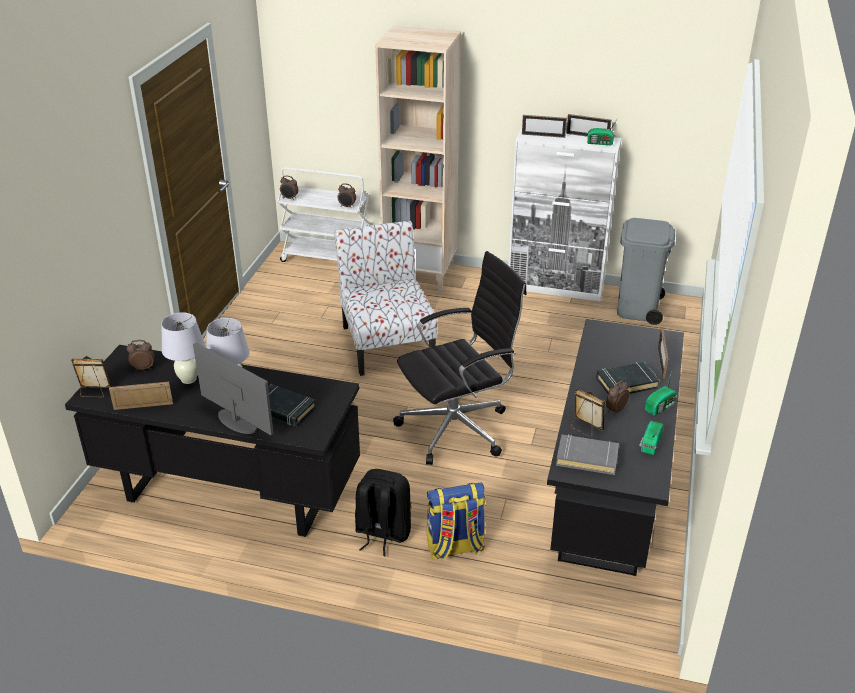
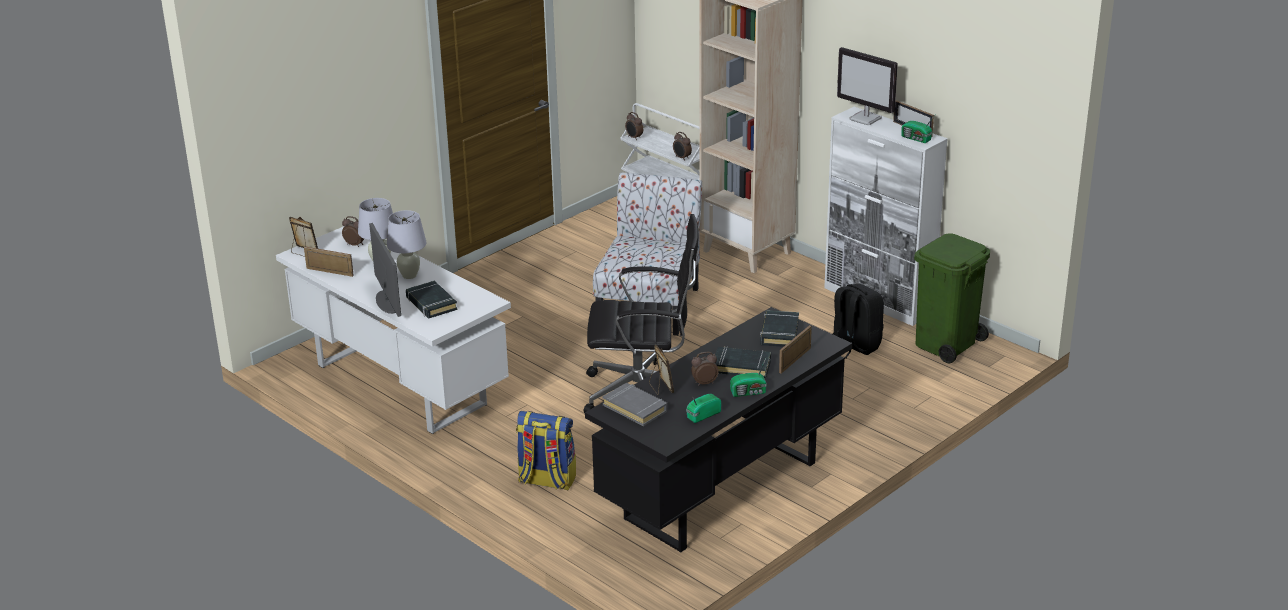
camera: 30 degrees right, 5 degrees down
(228, 495) = (399, 385): black desk -> white desk
(382, 533) = (496, 451): black backpack -> black backpack (854, 345)
(543, 135) = (866, 119): picture frame -> monitor
(619, 341) = (779, 333): none -> black book
(637, 309) = (945, 344): grey trash can -> green trash can

